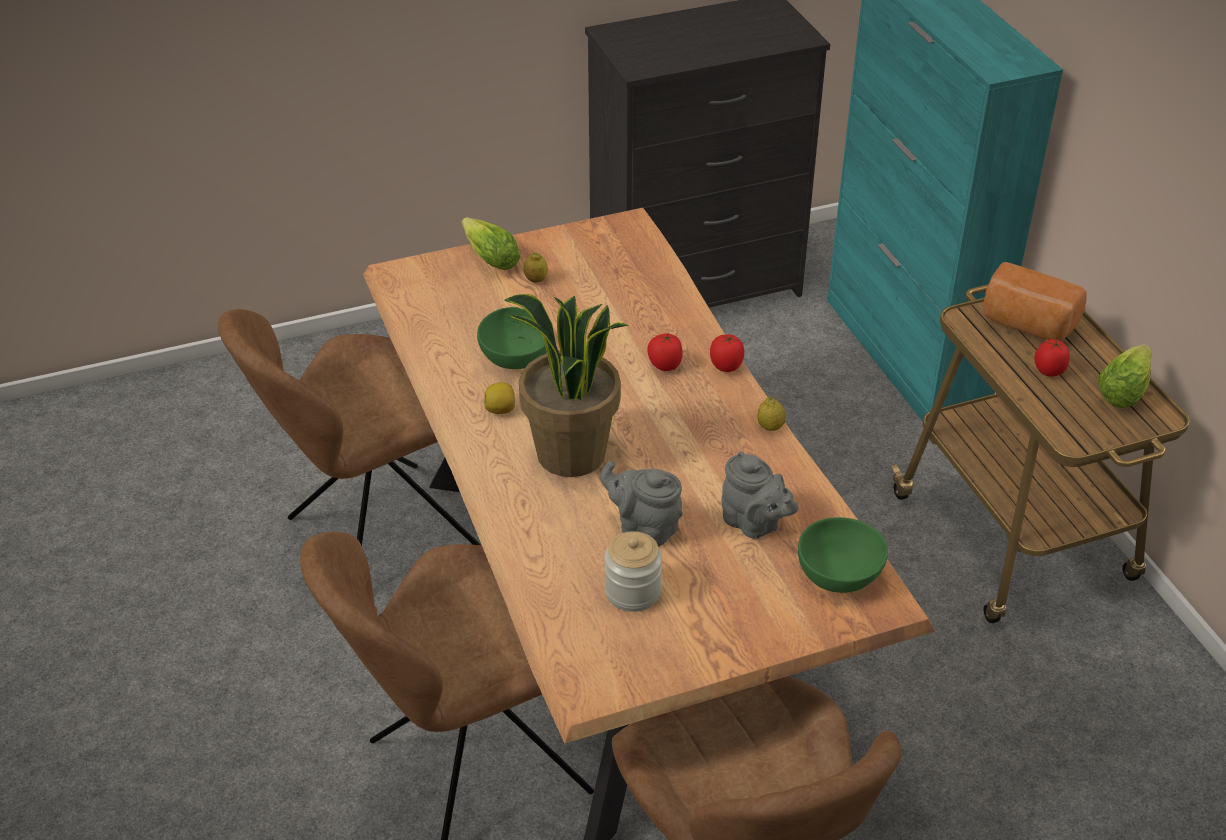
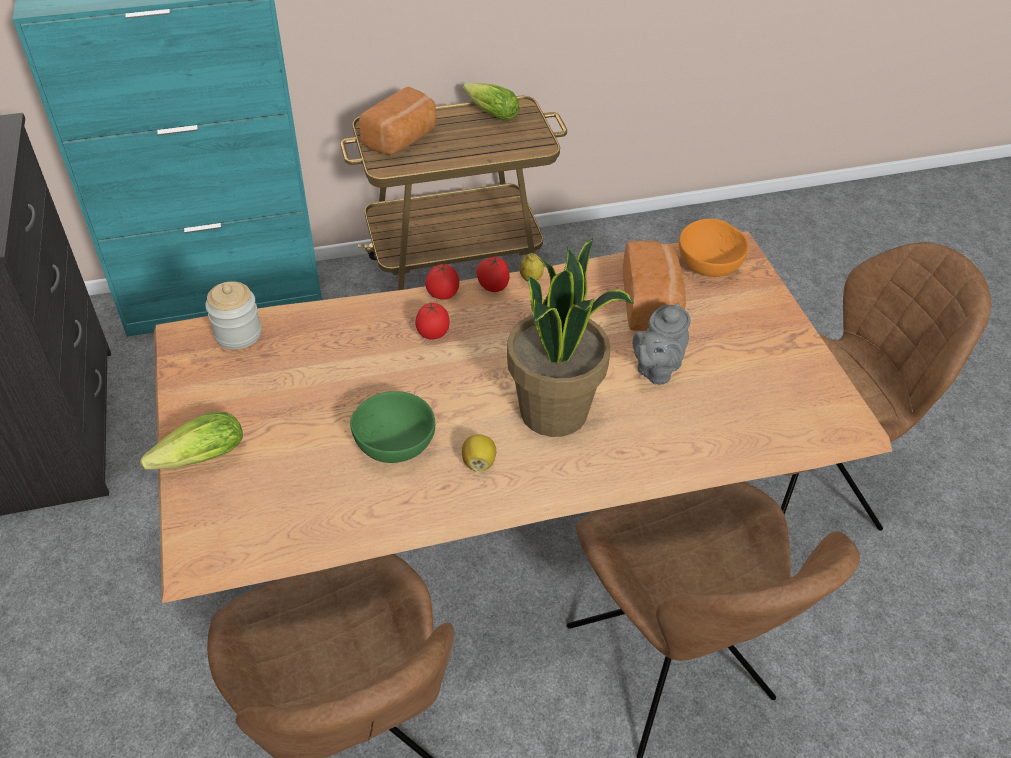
camera: 85 degrees left, 5 degrees up
(536, 280) = (258, 420): lemon -> none
(632, 592) = (734, 384): jar -> jar (238, 334)
(754, 524) = (651, 303): grey teapot -> bread
(841, 577) = (710, 265): green bowl -> orange bowl
(1049, 371) = (459, 141): tomato -> tomato (493, 287)

